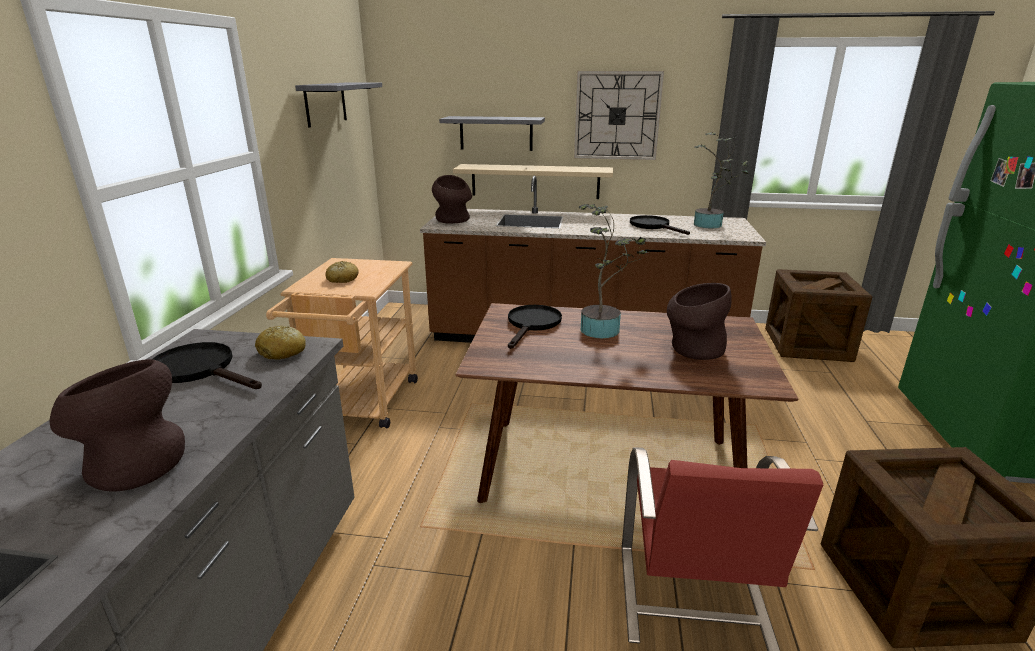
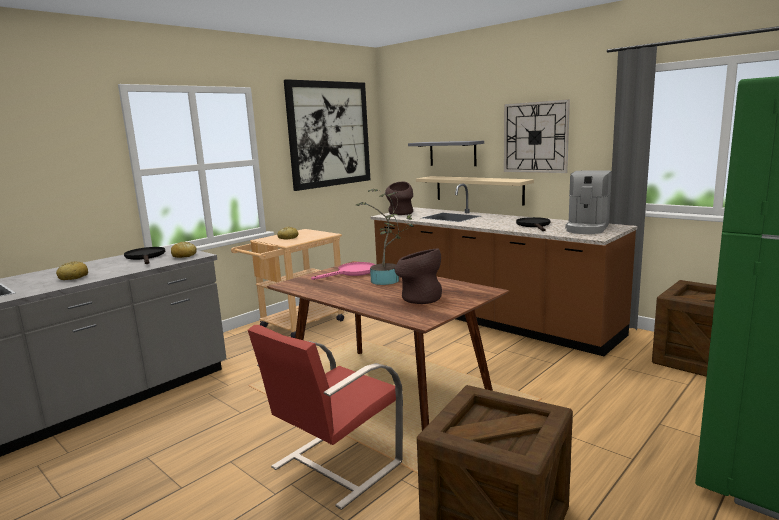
camera: 35 degrees right, 10 degrees down
(133, 463) = (73, 277): brown vase -> bread
(325, 103) = (329, 134): grey shelf -> picture
(532, 324) = (352, 273): black frying pan -> pink frying pan
(711, 225) = (587, 228): potted plant -> coffee machine

